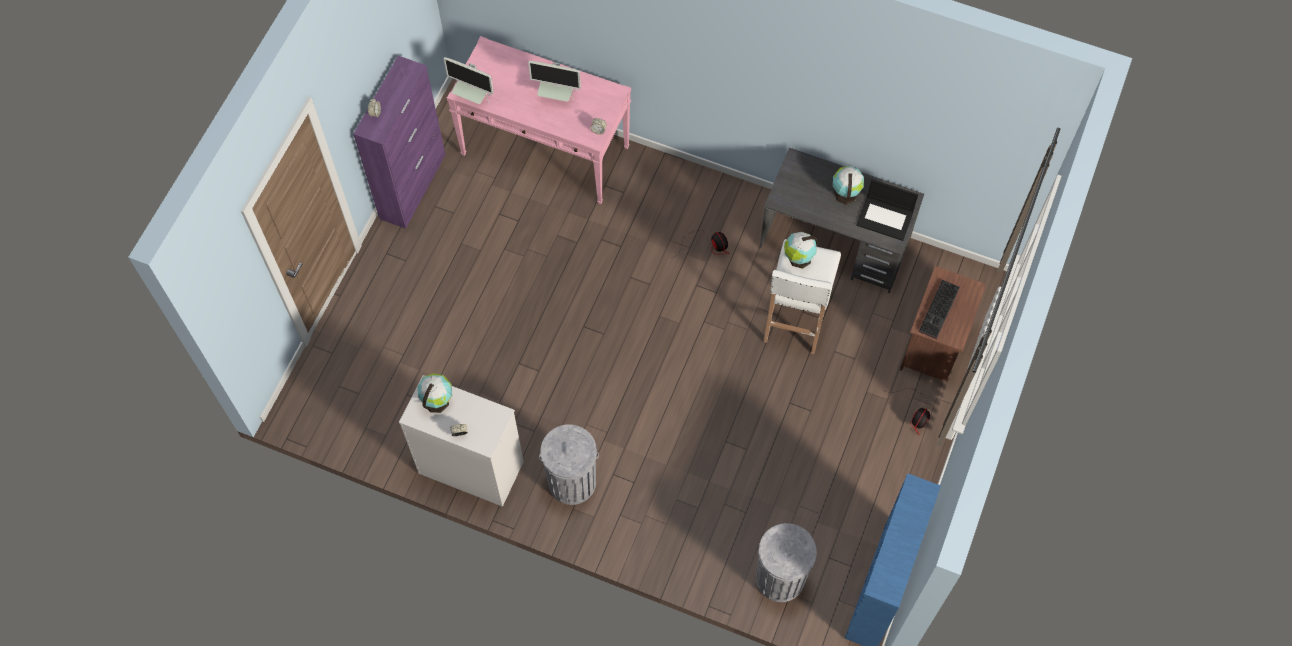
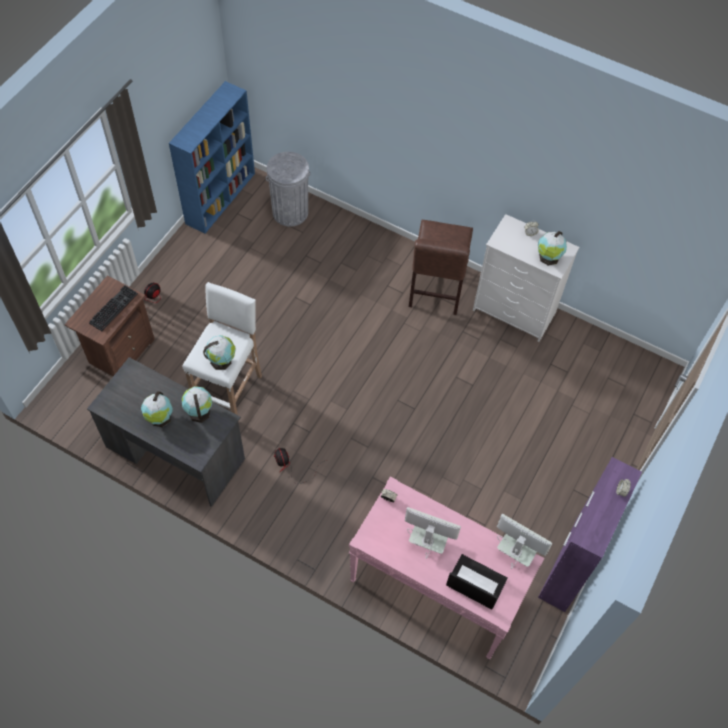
camera: 175 degrees left, 5 degrees down
(572, 482) = (435, 291): grey trash can -> brown chair
(807, 205) = (199, 411): none -> globe
(885, 218) = (131, 390): laptop -> laptop (475, 582)

